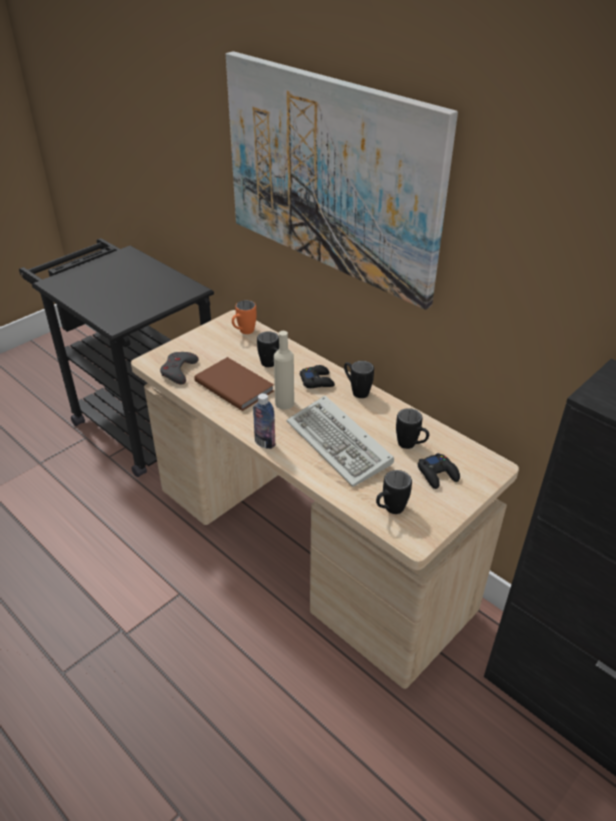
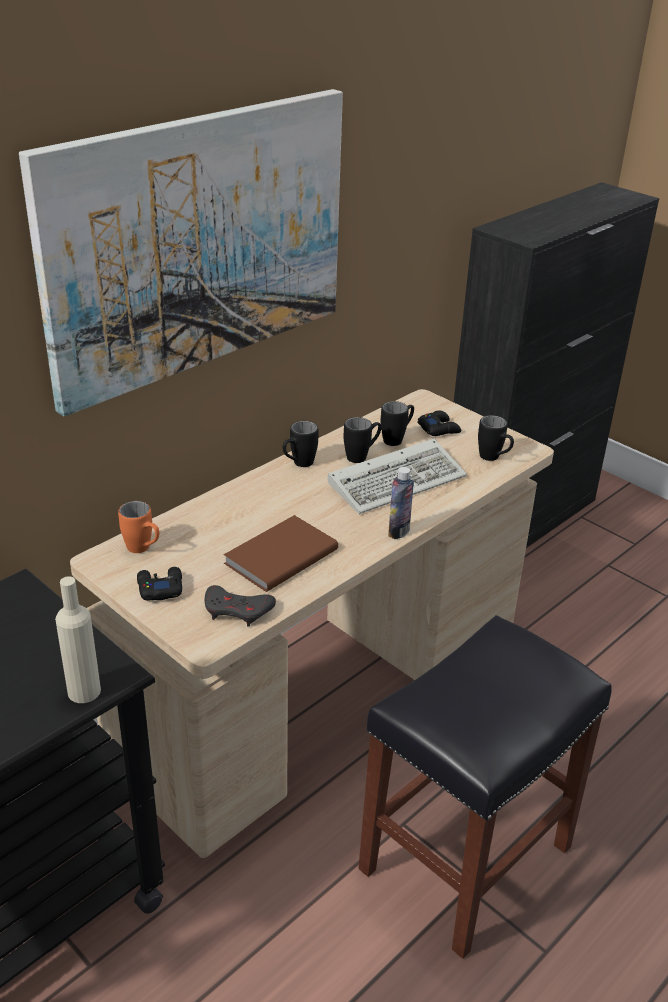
camera: 90 degrees left, 5 degrees down
(143, 629) = (465, 861): none -> black stool
(271, 365) = (236, 525): black mug -> black mug (362, 456)
(284, 403) = (321, 516): beige bottle -> beige bottle (84, 691)
(317, 381) = (275, 490): black game controller -> black game controller (160, 588)

